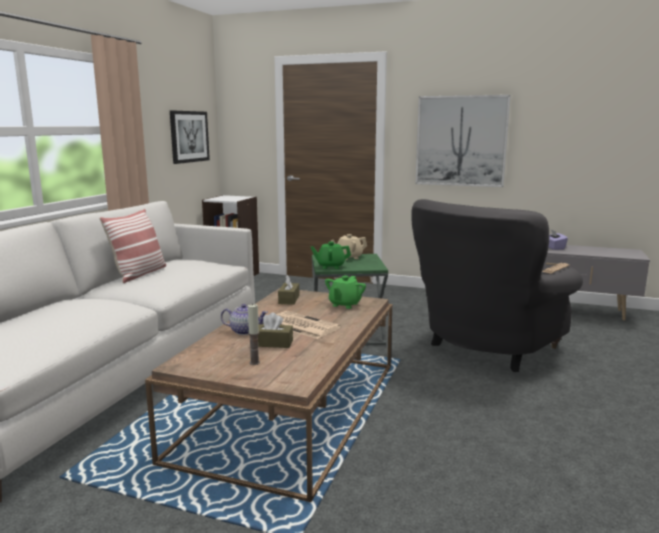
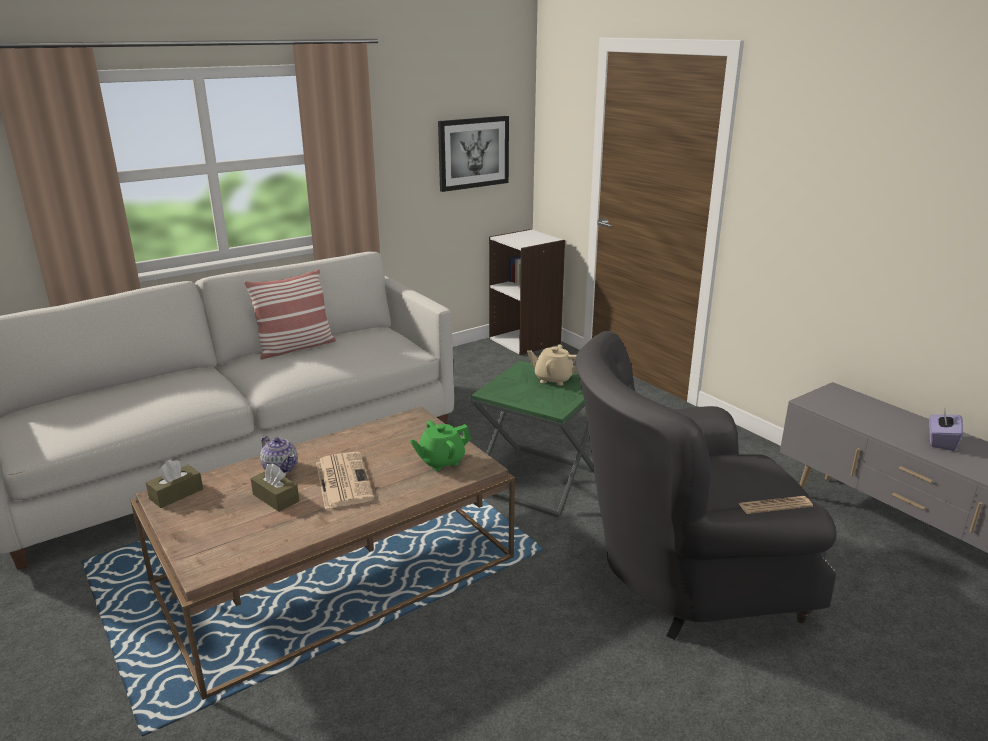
camera: 35 degrees right, 10 degrees up
(254, 362) = (219, 520): candle -> none
(289, 299) = (397, 431): brown tissue box -> brown tissue box (176, 494)
(330, 266) = (502, 391): green teapot -> none
(461, 141) = (836, 211): picture -> none

